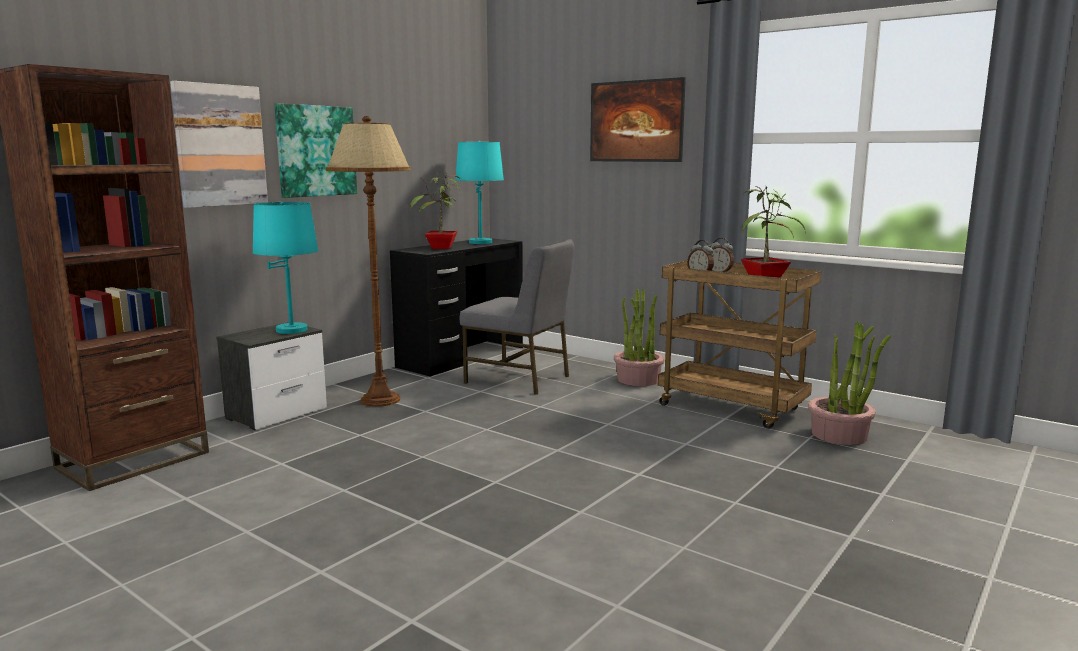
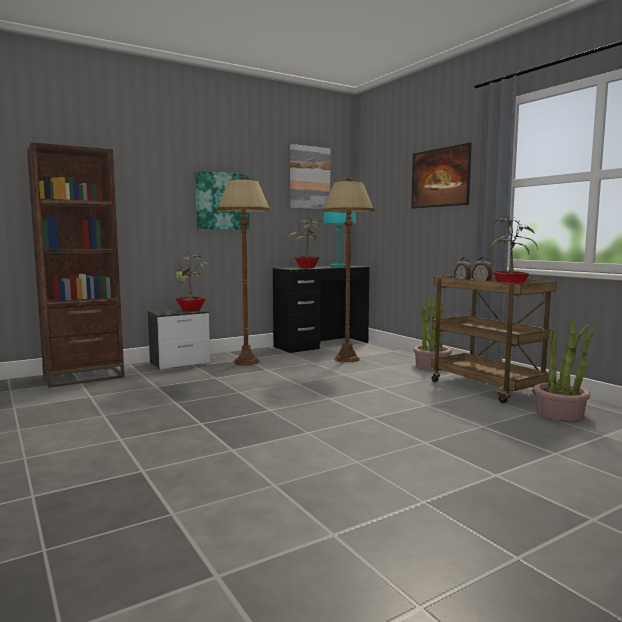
camera: 20 degrees right, 5 degrees down
(220, 145) = (158, 195): picture -> picture (309, 178)
(291, 330) = (191, 310): turquoise table lamp -> potted plant
(519, 379) = (346, 359): grey chair -> brown floor lamp

